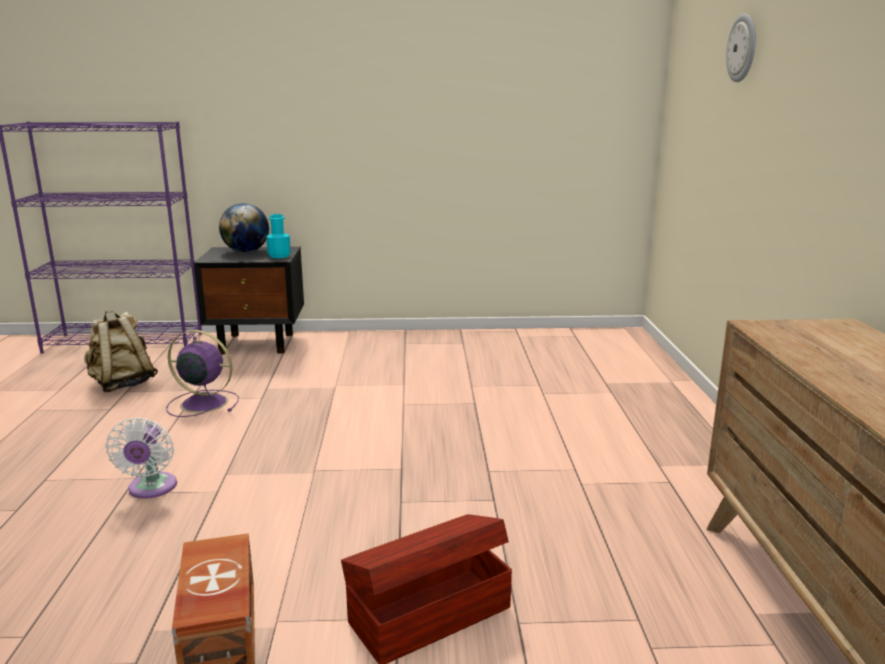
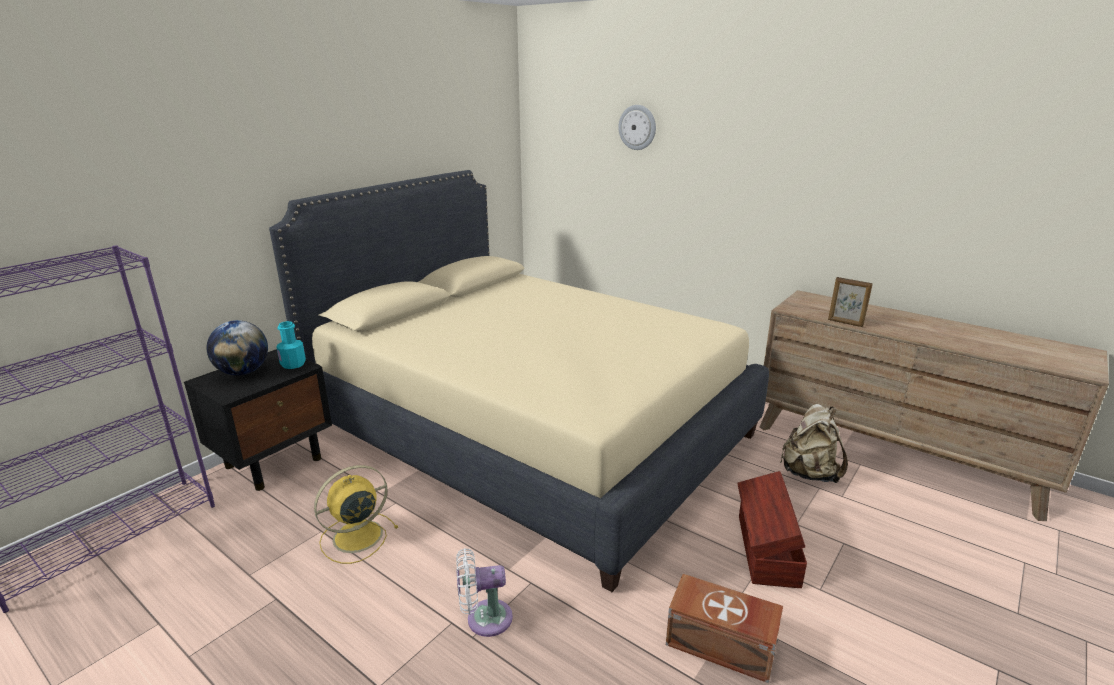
camera: 50 degrees left, 5 degrees up
(122, 385) = (227, 573): beige backpack -> beige backpack (809, 473)
(151, 489) = (484, 619): white fan -> white fan turned 135 degrees clockwise
(202, 403) = (355, 537): purple fan -> yellow fan
(448, 403) = (529, 431): none -> beige bed
(798, 361) = (845, 323): none -> picture frame

